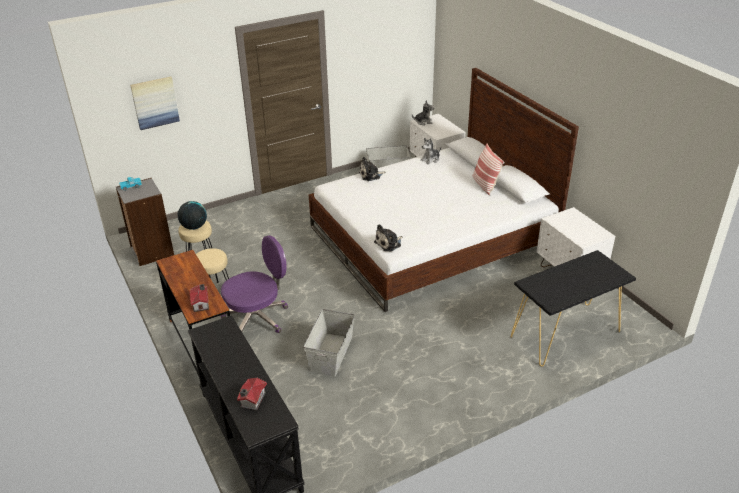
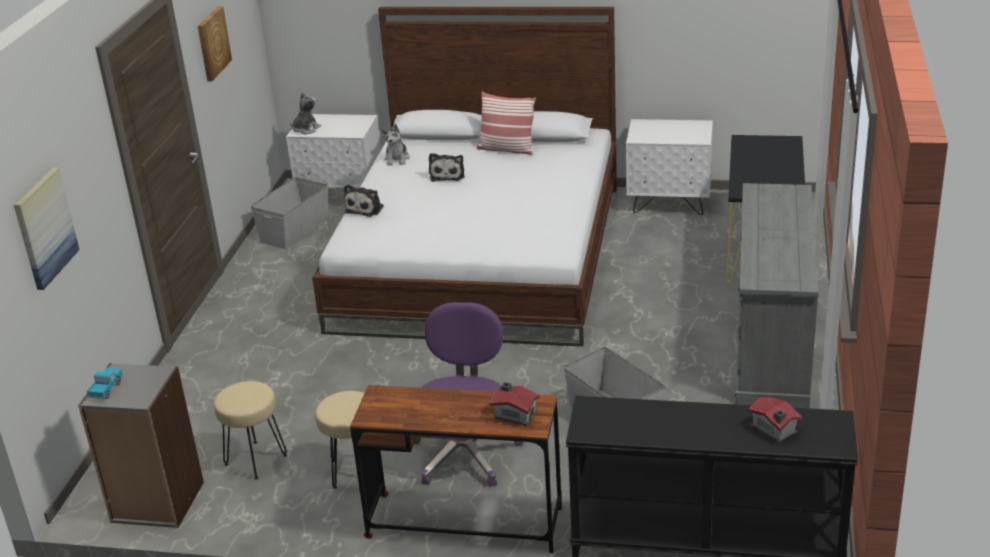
camera: 50 degrees left, 5 degrees down
(194, 227) = (245, 396): globe -> none
(365, 51) = (212, 43): none -> picture
(389, 243) = (537, 250): plush toy -> plush toy (447, 175)
(461, 385) = (772, 346): none -> grey dresser

